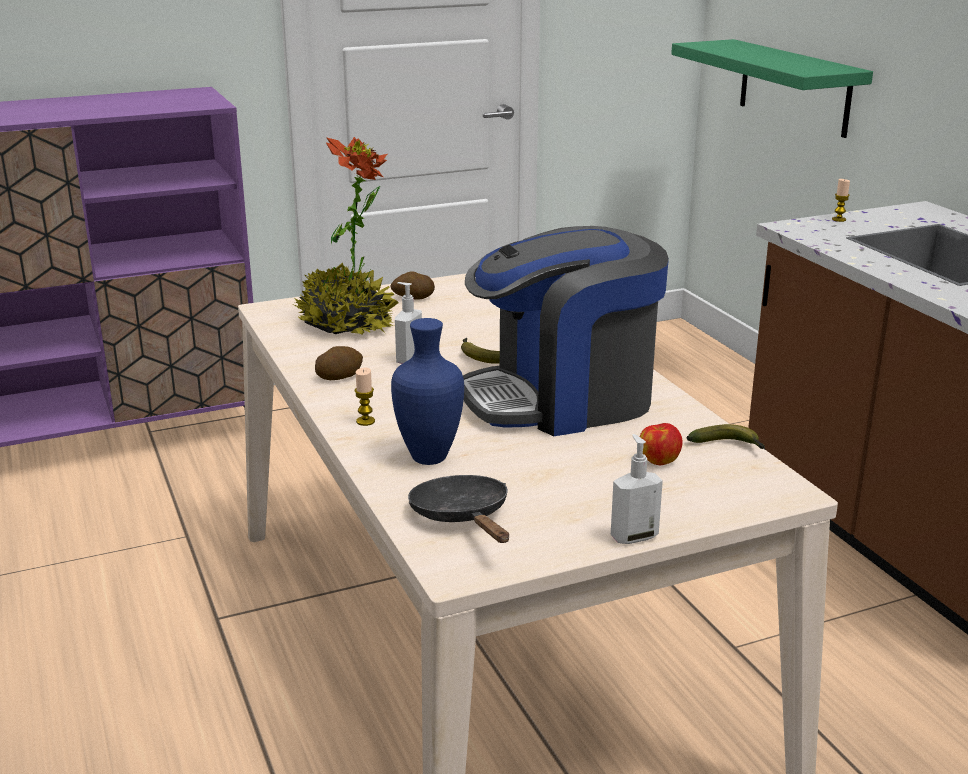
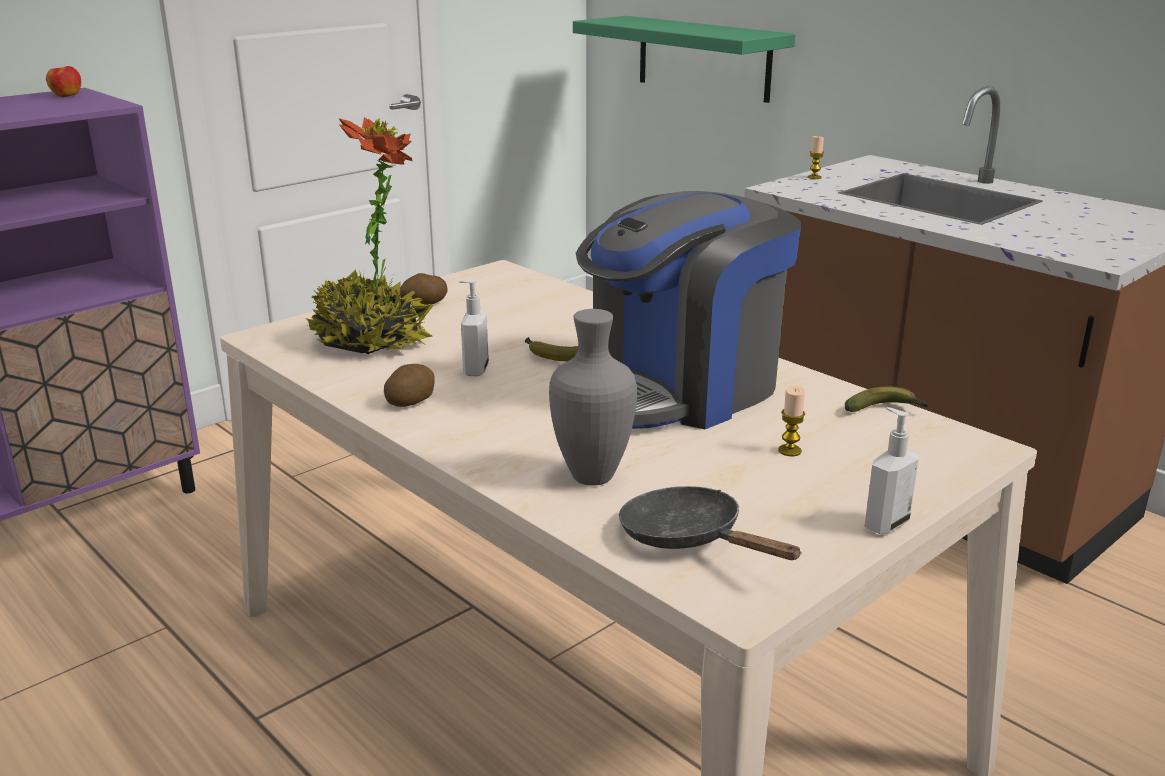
camera: 20 degrees left, 0 degrees up
(365, 421) = (484, 447): candle -> candle (789, 451)
(426, 457) = (589, 477): blue vase -> grey vase
(658, 460) = (833, 437): apple -> apple (66, 96)

